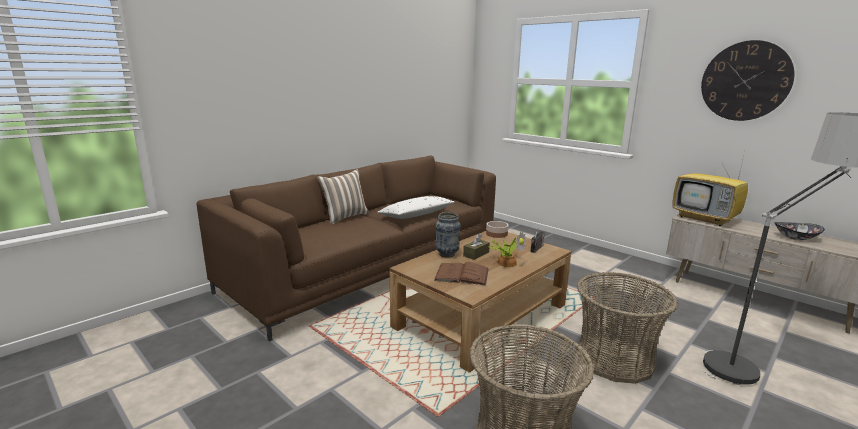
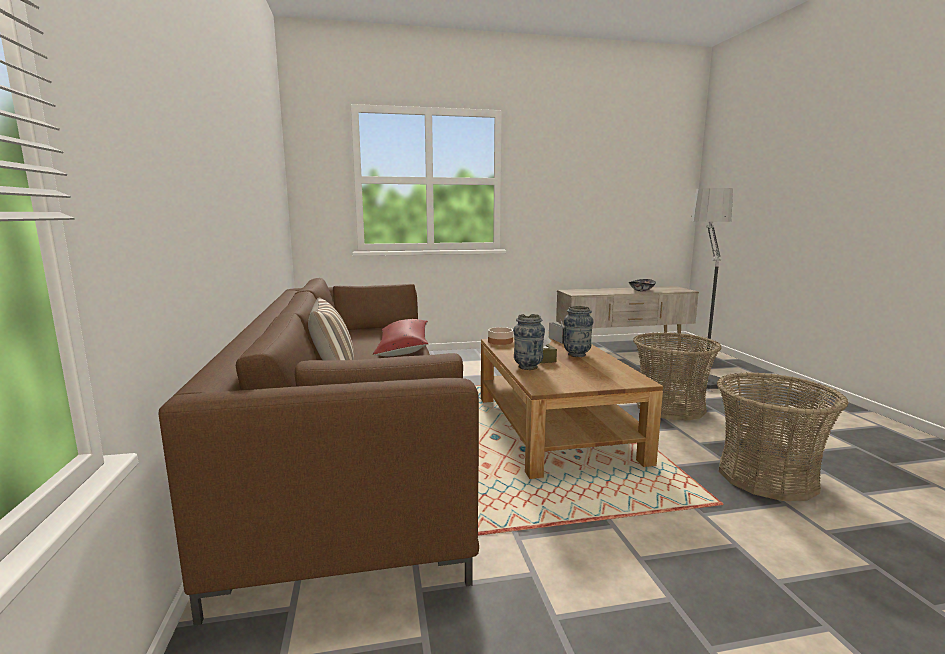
camera: 55 degrees left, 5 degrees down
(416, 215) = (403, 348): white pillow -> red pillow
(462, 274) = (588, 373): brown book -> none
(506, 262) = (577, 355): potted plant -> vase
(706, 219) = (585, 292): television -> none
(745, 81) = (582, 177): wall clock -> none

